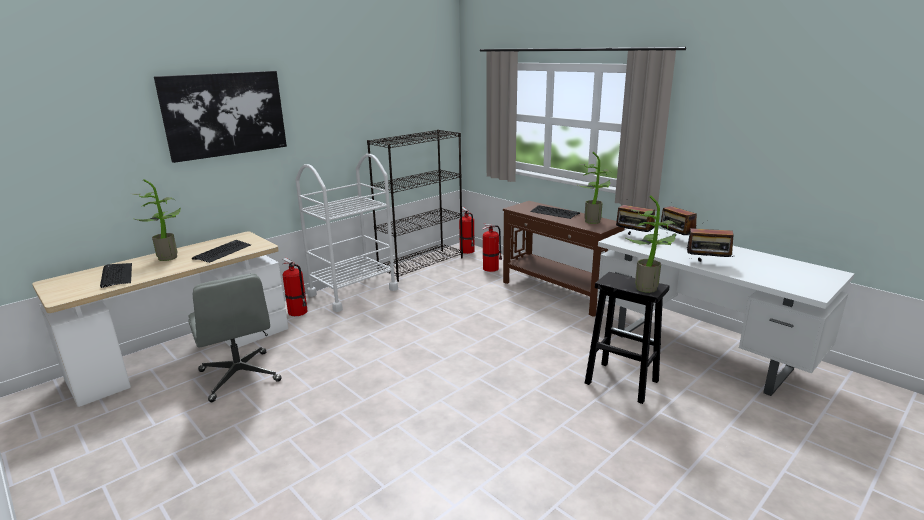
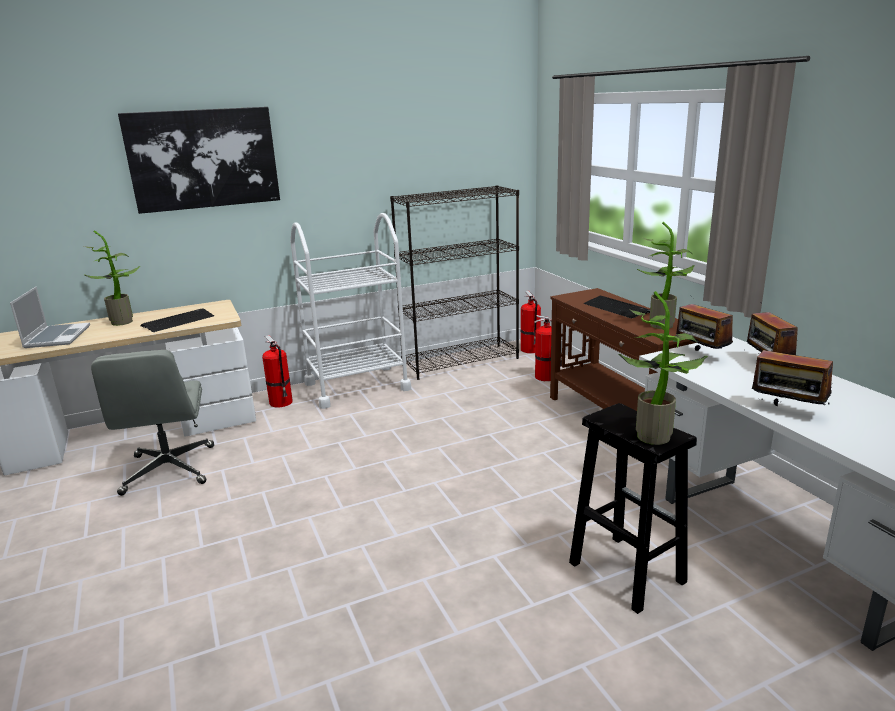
camera: 20 degrees right, 0 degrees up
(116, 275) = (57, 337): keyboard -> laptop

